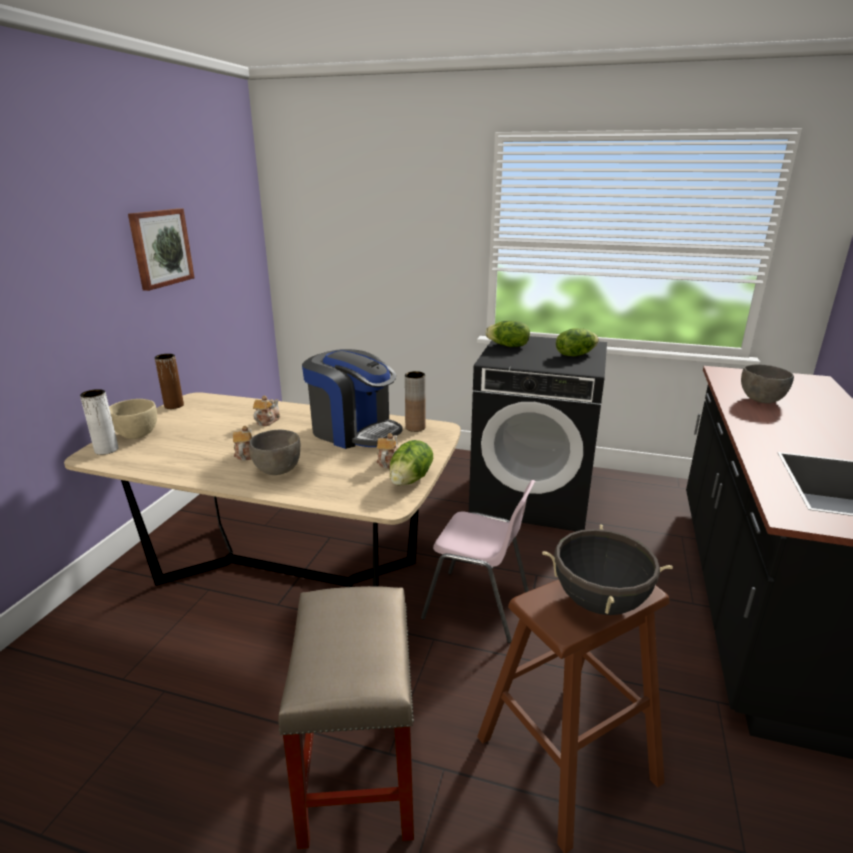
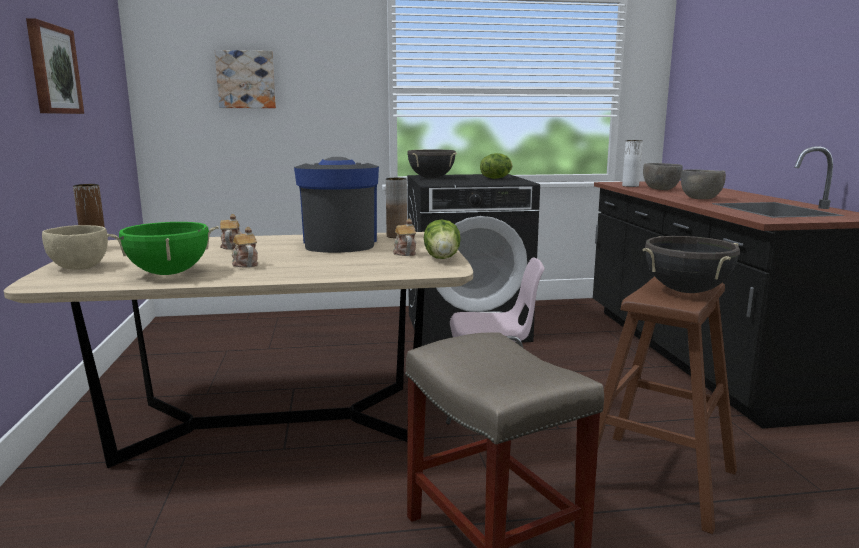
camera: 25 degrees left, 10 degrees down
(106, 450) = (55, 279): white vase -> white vase (630, 186)
(181, 458) = (169, 273): none -> green cooking pot
(277, 470) = (299, 268): grey bowl -> grey bowl (700, 199)
(354, 431) = (340, 243): coffee machine -> coffee machine turned 105 degrees counterclockwise
(357, 228) = (246, 79): none -> picture
(508, 346) = (431, 178): lettuce -> black cooking pot

